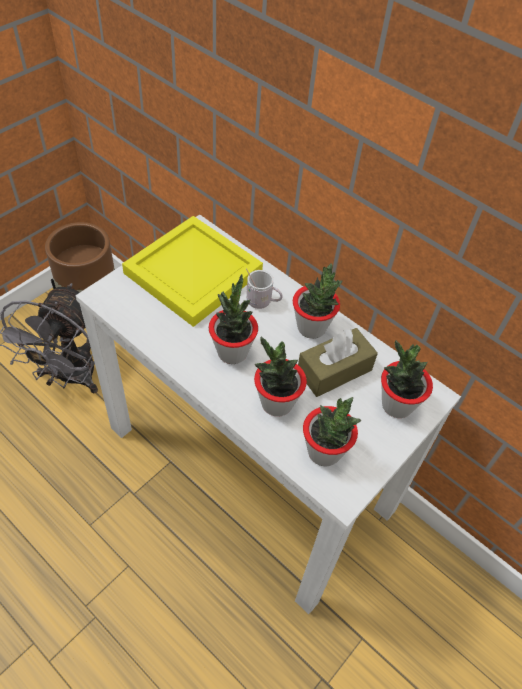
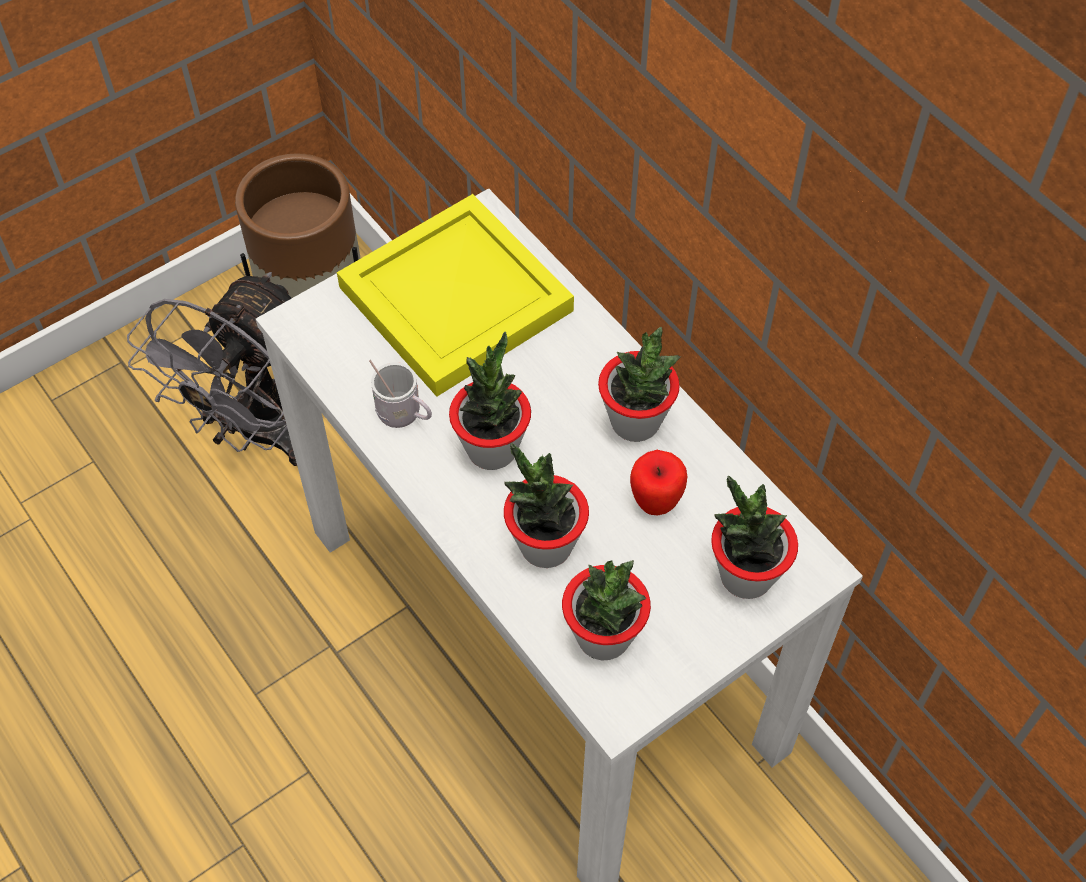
camera: 15 degrees right, 5 degrees up
(262, 302) = (561, 367): white mug -> white mug (404, 416)
(334, 370) = (655, 502): brown tissue box -> apple

